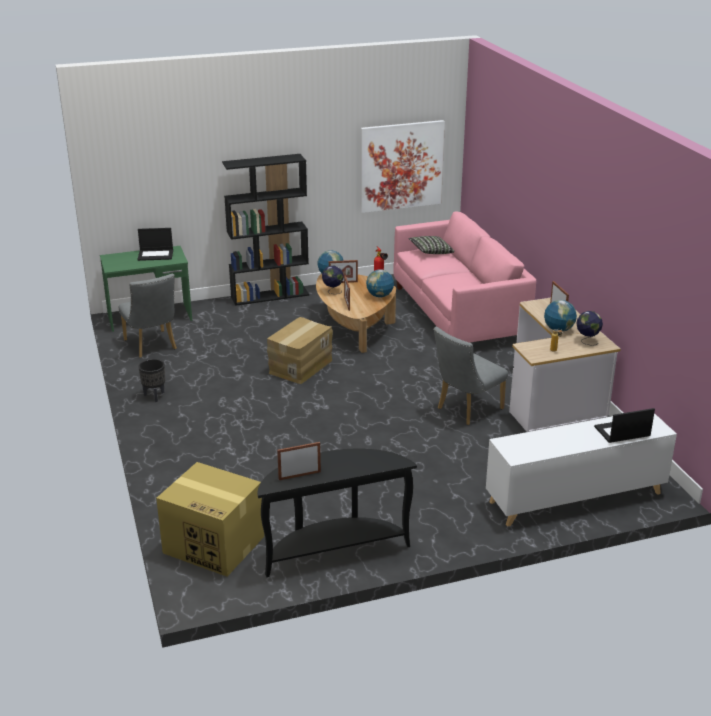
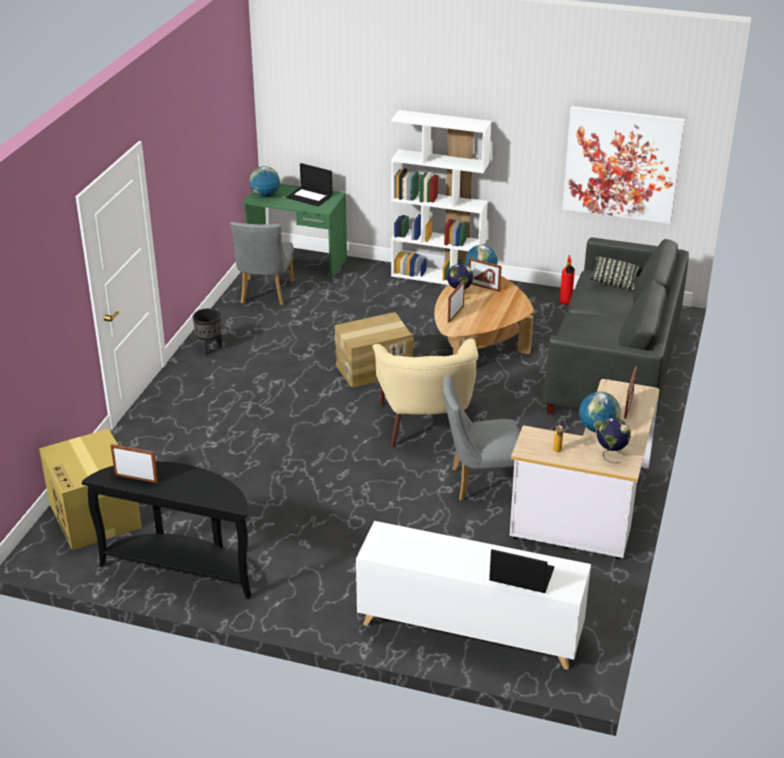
camera: 35 degrees right, 5 degrees up
(270, 295) = (438, 276): black bookcase -> white bookcase
(379, 296) = (501, 316): globe -> globe (265, 195)
(383, 387) = (427, 423): none -> beige armchair
(458, 313) = (614, 367): pink sofa -> grey sofa

